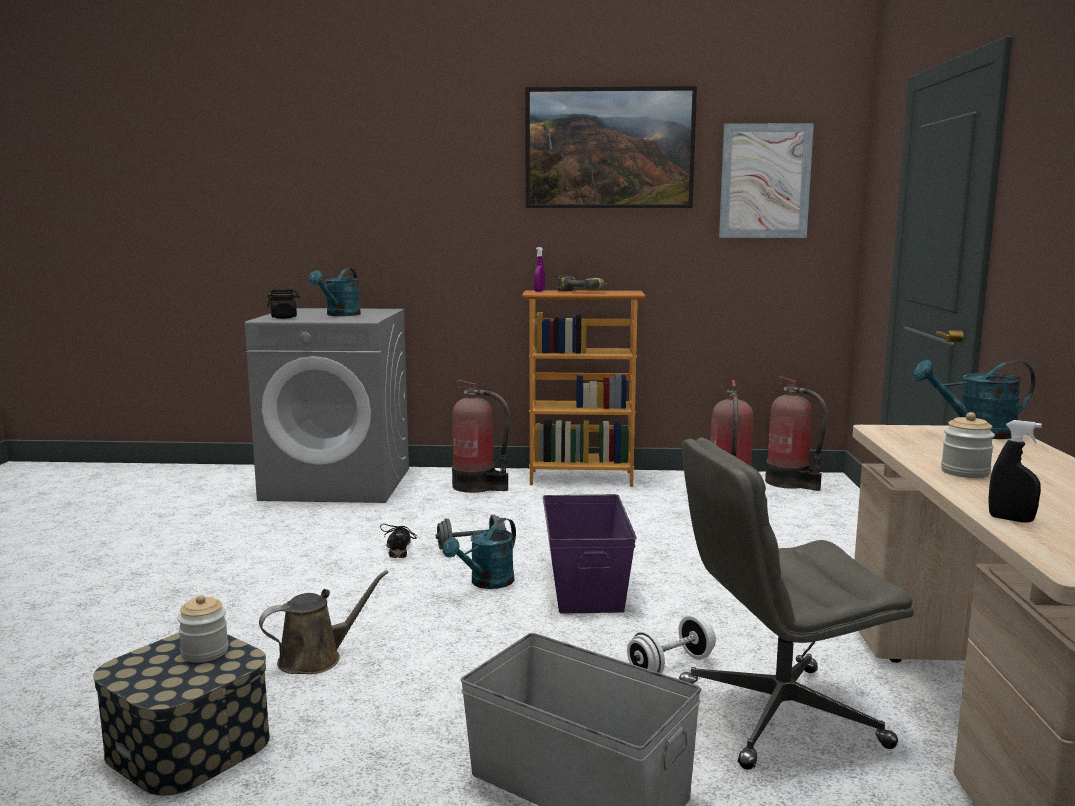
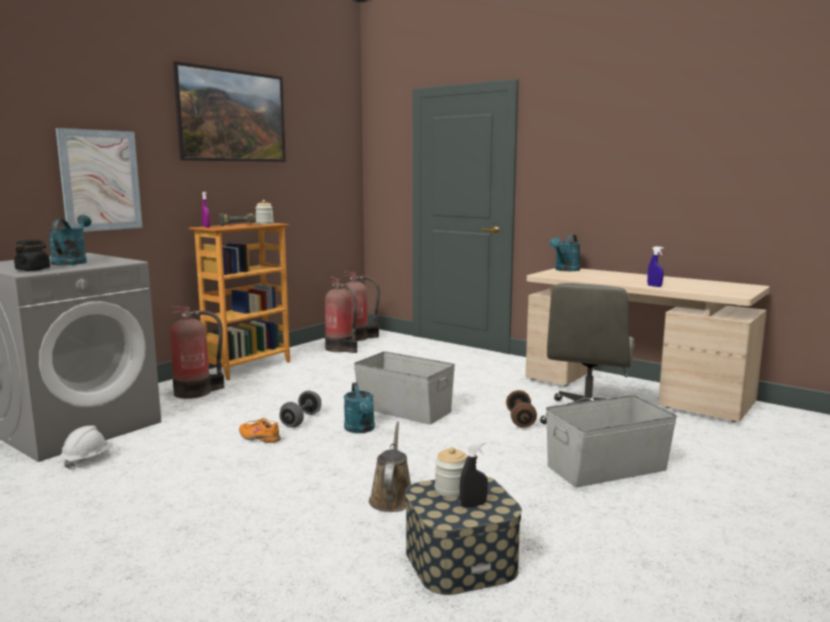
camera: 55 degrees left, 0 degrees up
(277, 512) = (87, 459): none -> white hard hat
(339, 315) = (72, 262): turquoise watering can -> turquoise watering can turned 150 degrees counterclockwise
(400, 549) = (260, 438): black shoe -> orange shoe
(584, 584) = (404, 410): purple storage box -> grey storage box
(671, 666) = (520, 420): white dumbbell -> brown dumbbell
(765, 181) = (319, 145): picture -> picture (100, 180)
(965, 472) = (619, 281): jar -> jar (264, 223)
(982, 498) = (654, 286): none -> blue spray bottle
(1011, 519) = (681, 289): black spray bottle -> black spray bottle (473, 505)

